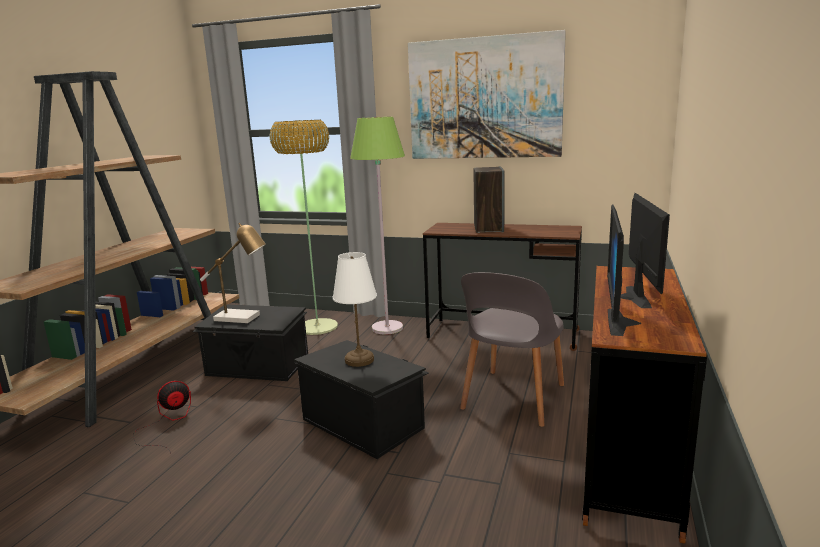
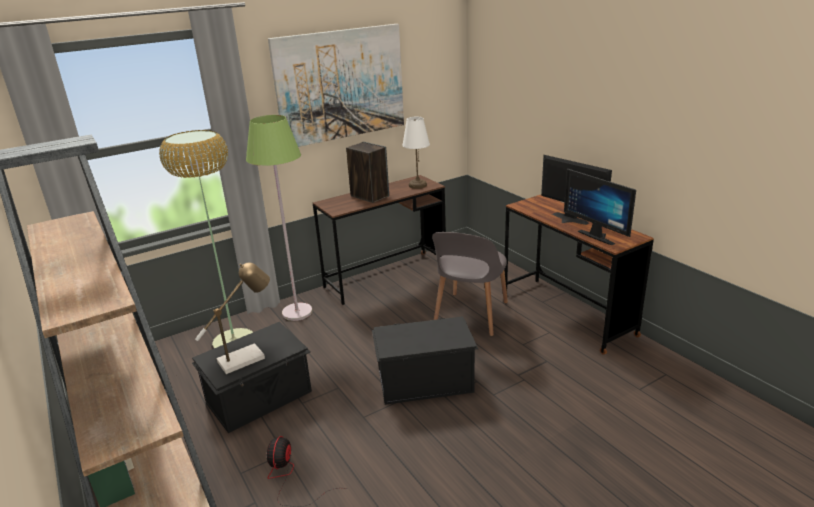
camera: 50 degrees left, 10 degrees up
(359, 360) = (419, 333): white table lamp -> white table lamp (417, 185)
(512, 398) = (470, 315): grey chair -> grey chair turned 45 degrees clockwise

